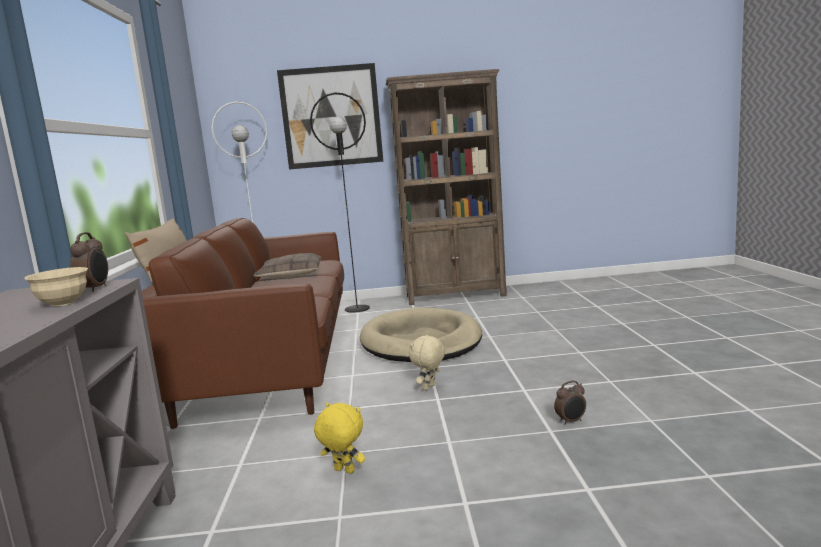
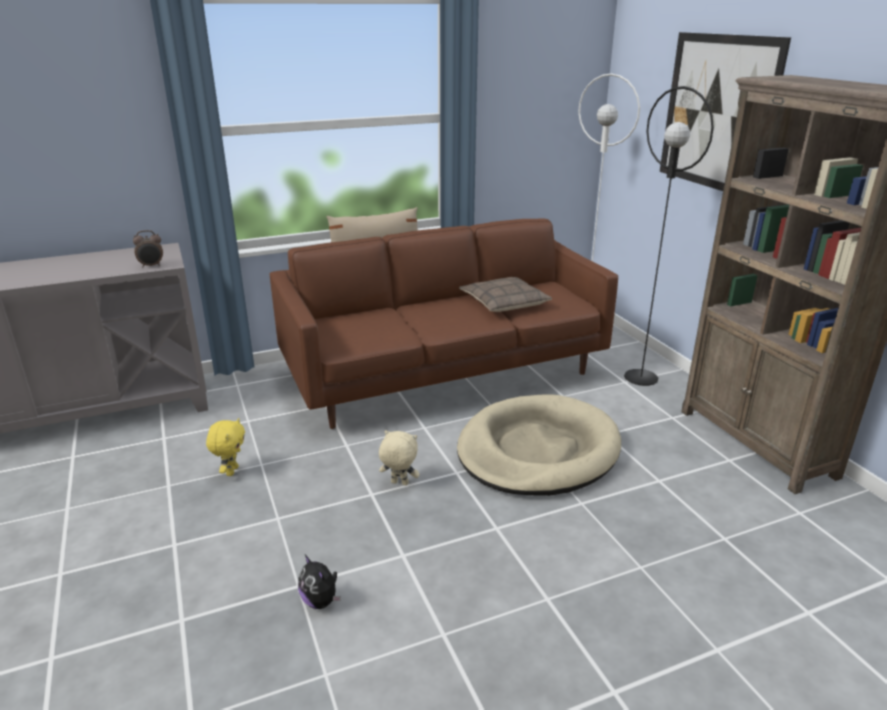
camera: 70 degrees right, 15 degrees up
(63, 303) = (113, 270): beige bowl -> none
(571, 421) = (321, 601): alarm clock -> plush toy

